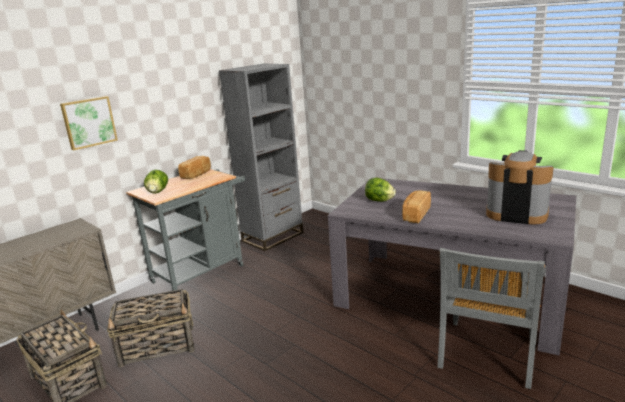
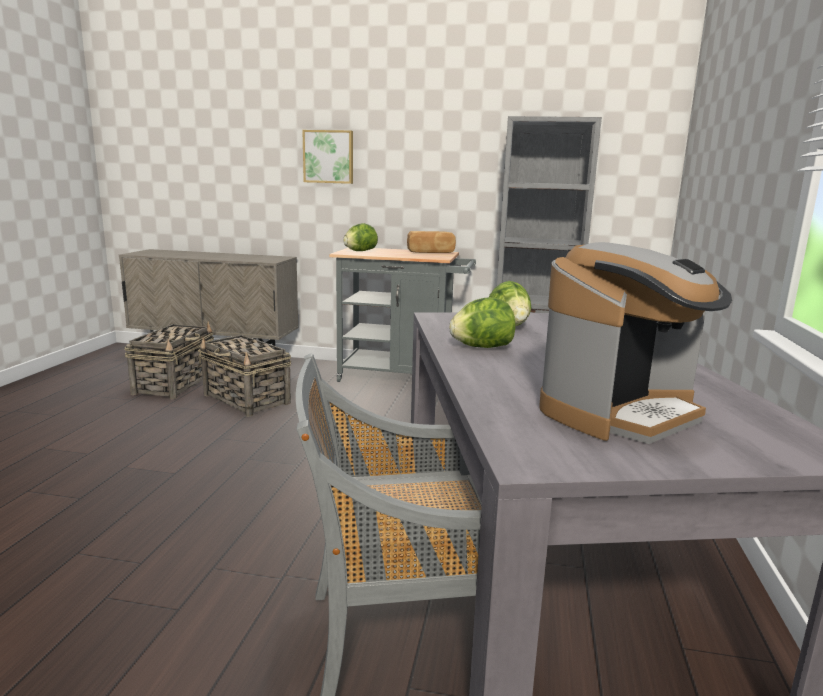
camera: 55 degrees right, 5 degrees down
(415, 215) = (482, 347): bread -> lettuce
(516, 213) = (620, 413): coffee machine -> coffee machine turned 60 degrees clockwise

